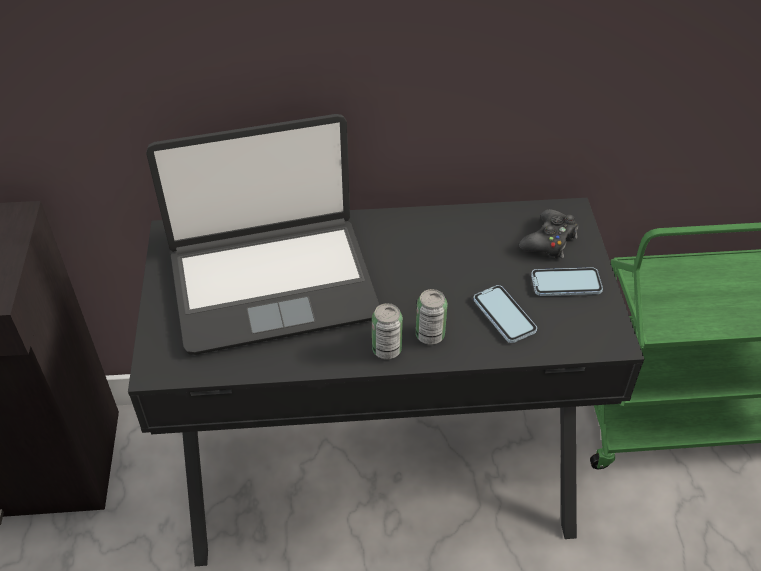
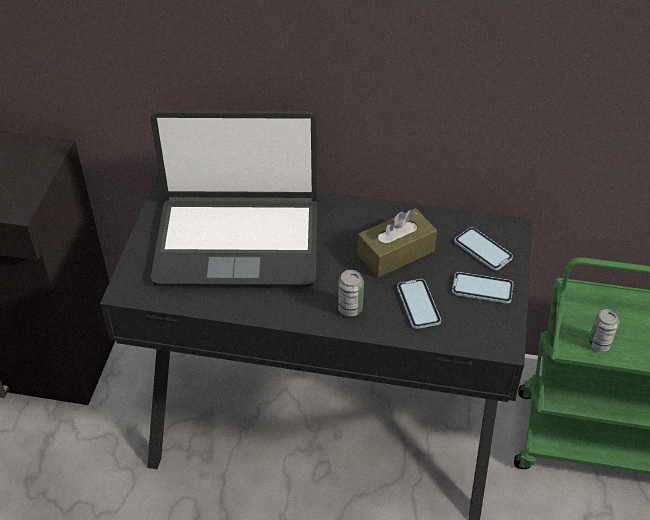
camera: 15 degrees right, 0 degrees up
(386, 349) = (310, 313): can -> can (599, 344)
(457, 262) = (396, 253): none -> brown tissue box
(549, 241) = (483, 250): black game controller -> phone

